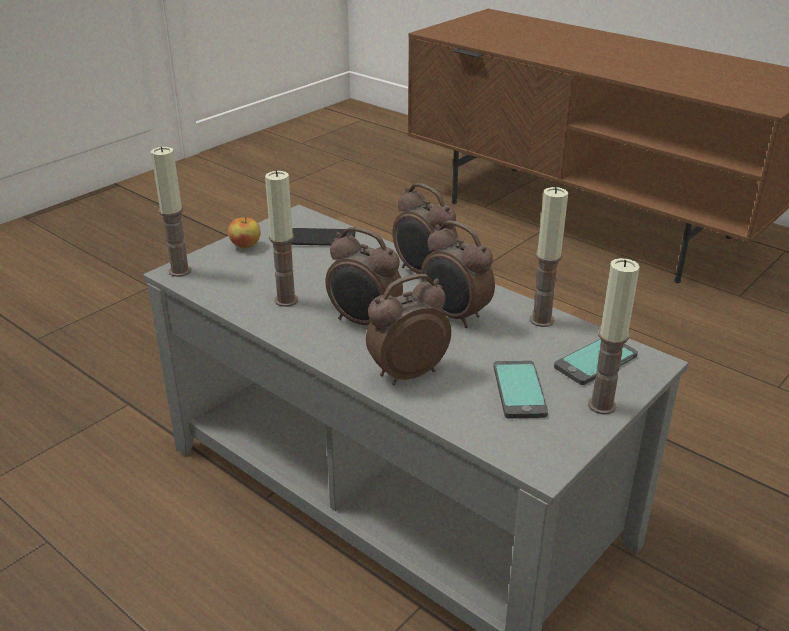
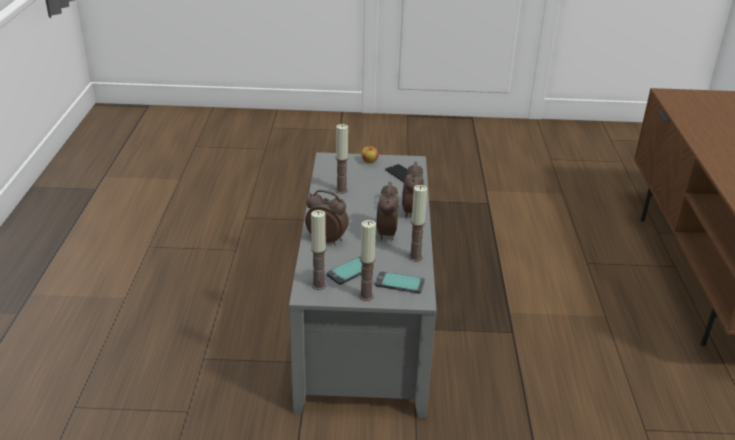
camera: 50 degrees right, 0 degrees up
(180, 271) = (329, 158): candle -> candle (319, 285)
(364, 323) = (350, 215): alarm clock -> none

